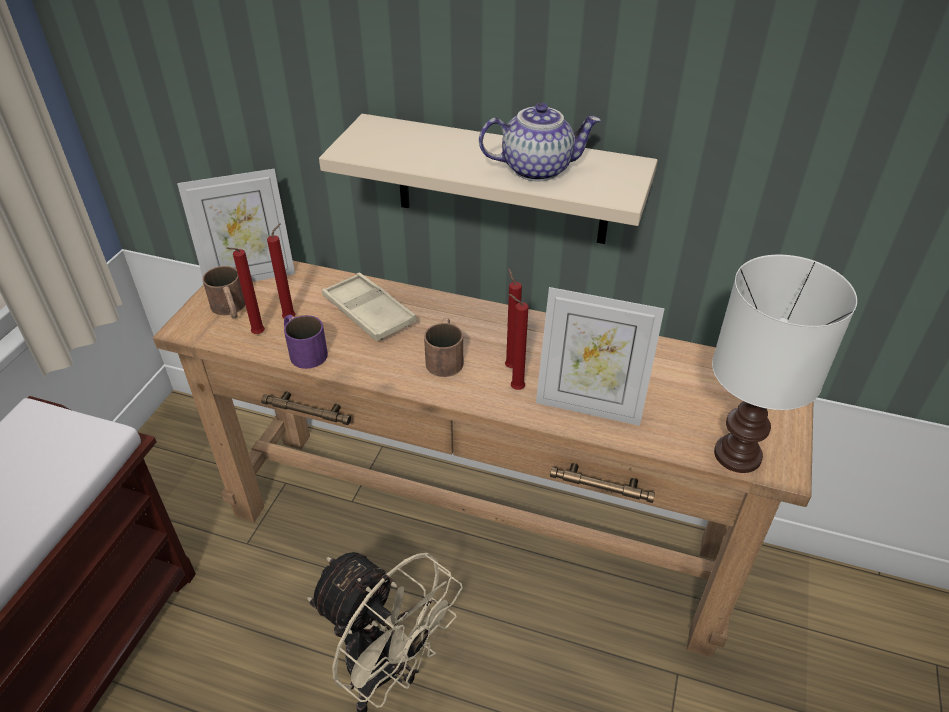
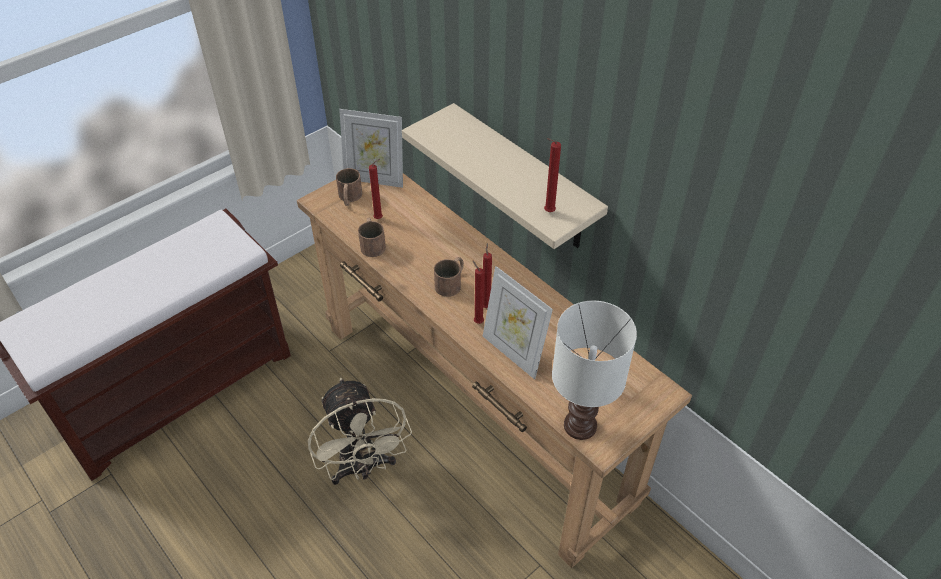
camera: 30 degrees right, 5 degrees up
(256, 335) = (353, 222): red candle -> red candle (547, 212)
(303, 350) = (372, 243): purple mug -> brown mug
(368, 313) = (427, 233): beige tray -> none
(537, 169) = (522, 185): teapot -> none

